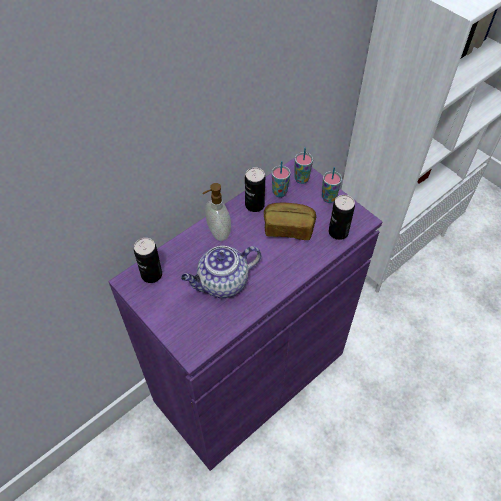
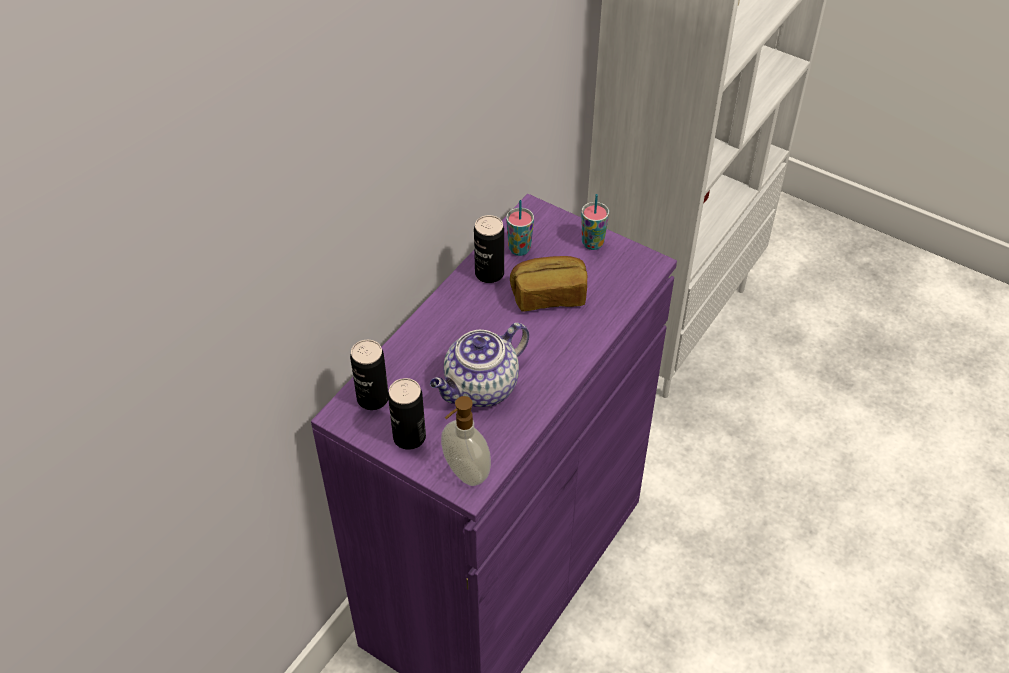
camera: 15 degrees left, 5 degrees down
(217, 232) = (449, 322): soap dispenser -> soap dispenser (465, 472)
(301, 179) = (545, 224): cup -> none
(338, 232) = (621, 287): can -> can (409, 437)

